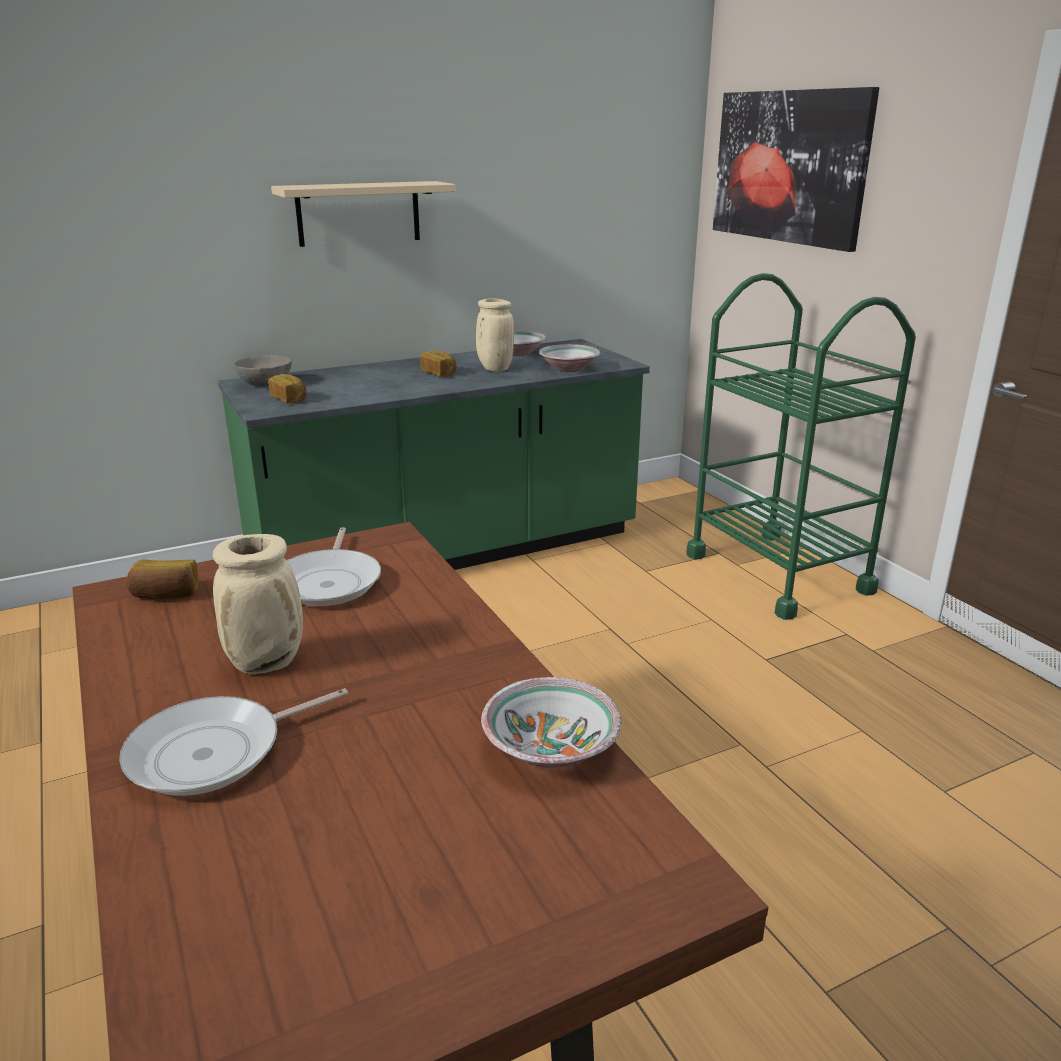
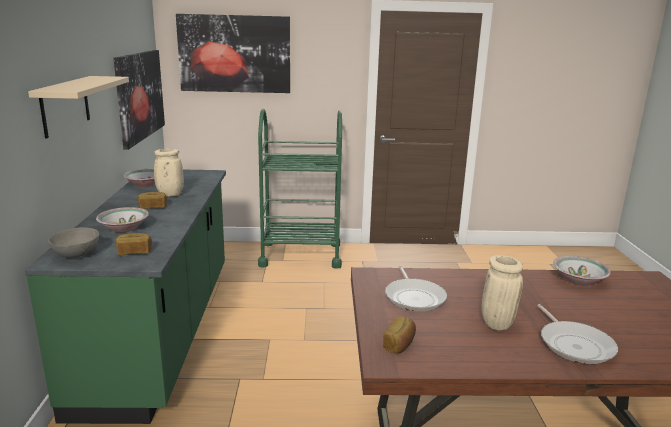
camera: 65 degrees left, 5 degrees down
(329, 582) = (414, 297): frying pan -> frying pan turned 60 degrees clockwise
(570, 368) = (201, 182): bowl -> bowl (124, 228)
(603, 226) = (139, 95): none -> picture

